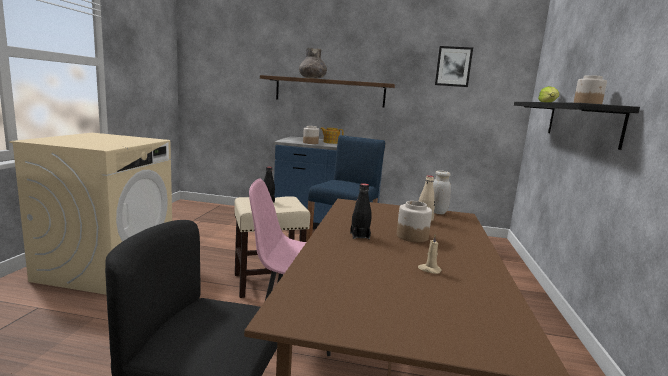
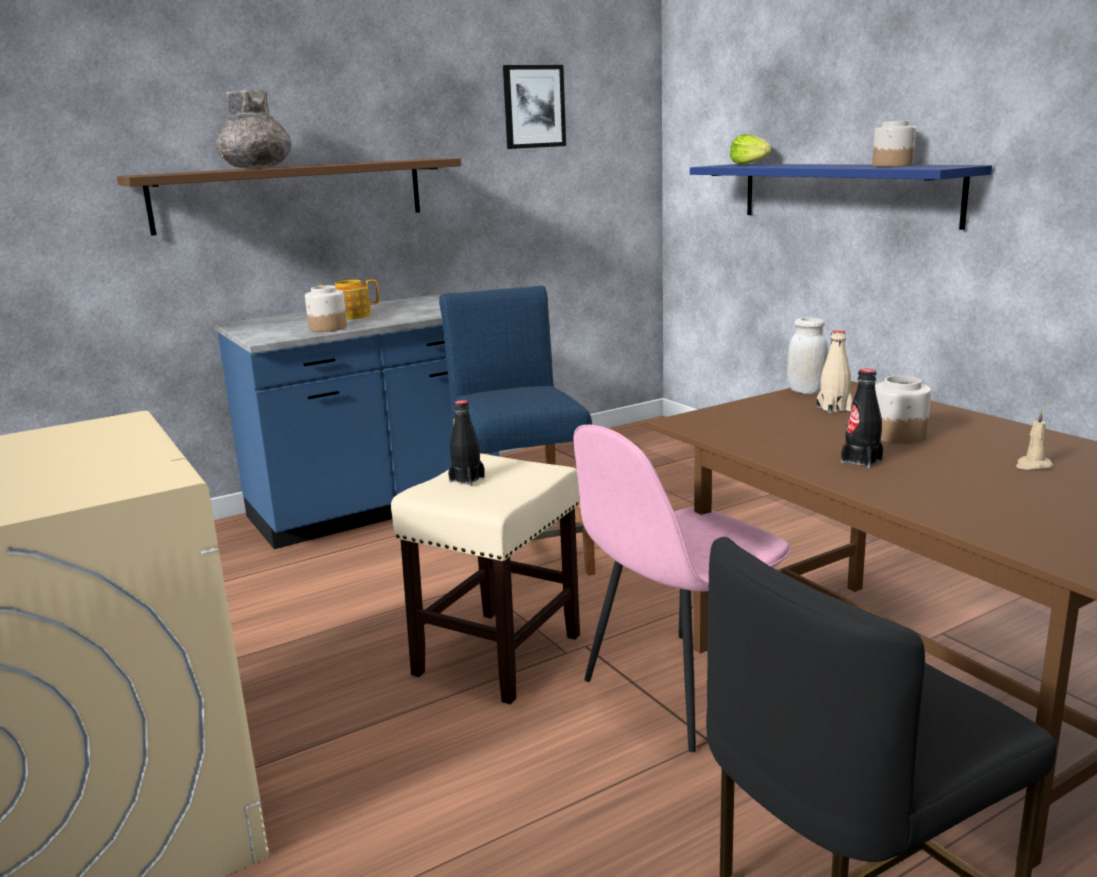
camera: 40 degrees left, 5 degrees up
(581, 122) = (845, 193): black shelf -> blue shelf

